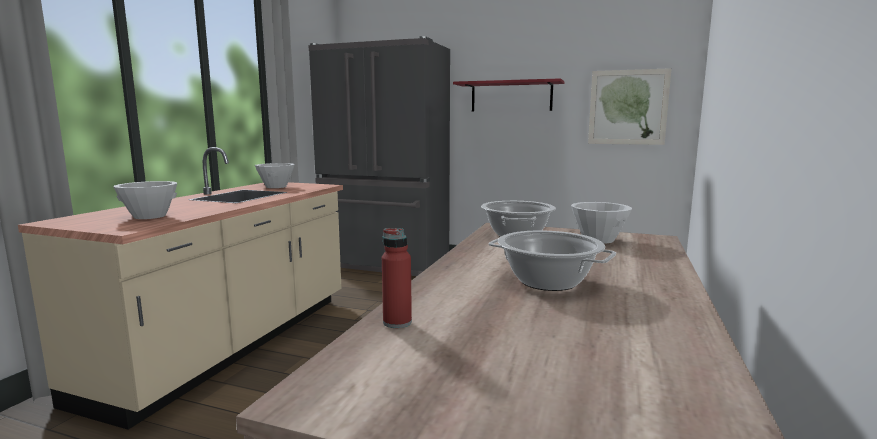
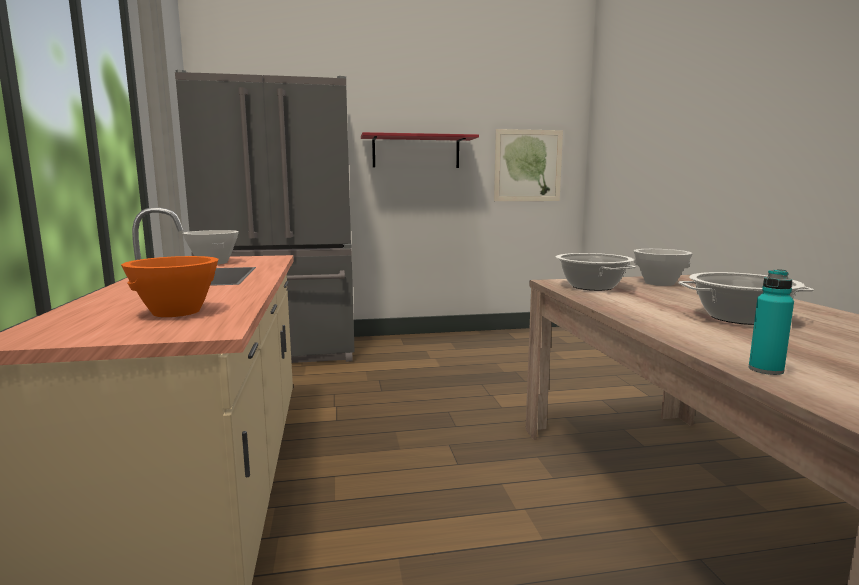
camera: 30 degrees left, 0 degrees up
(150, 216) = (177, 312): white bowl -> orange bowl
(397, 322) = (765, 370): red bottle -> turquoise bottle

